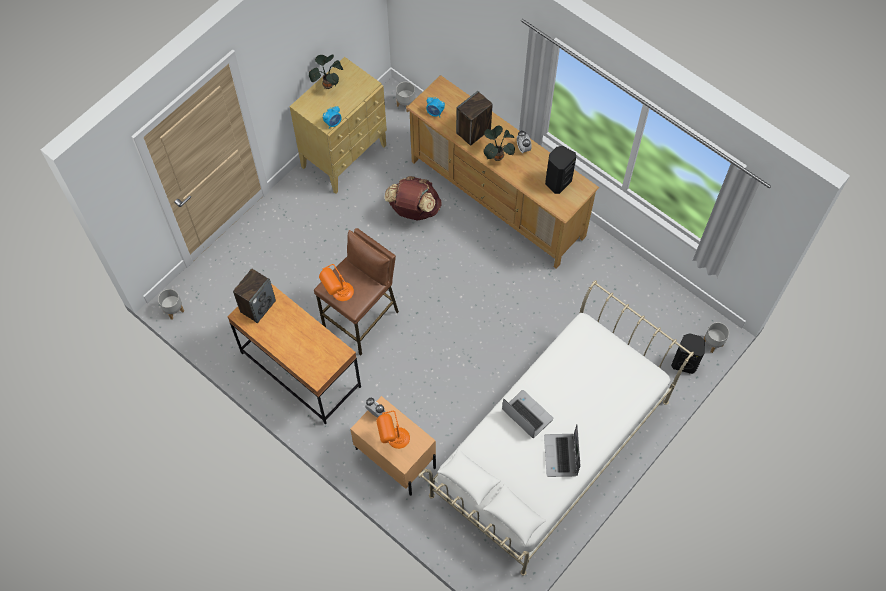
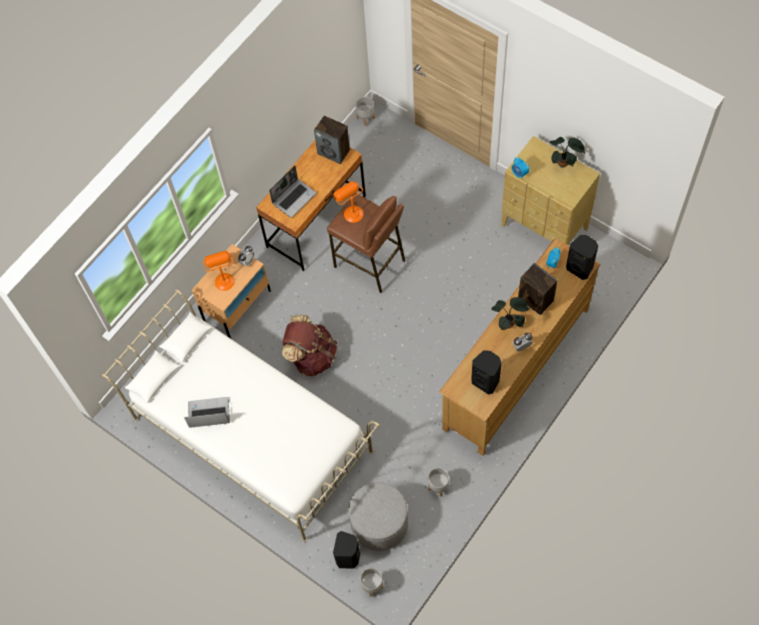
camera: 90 degrees right, 0 degrees up
(406, 104) = (616, 274): grey planter -> grey planter (438, 487)
(413, 210) = (492, 294): brown backpack -> brown backpack (311, 356)
(443, 91) = (580, 267): none -> black speaker
(526, 414) = (247, 381): laptop -> laptop (294, 198)
(650, 332) = (379, 523): none -> grey ottoman

